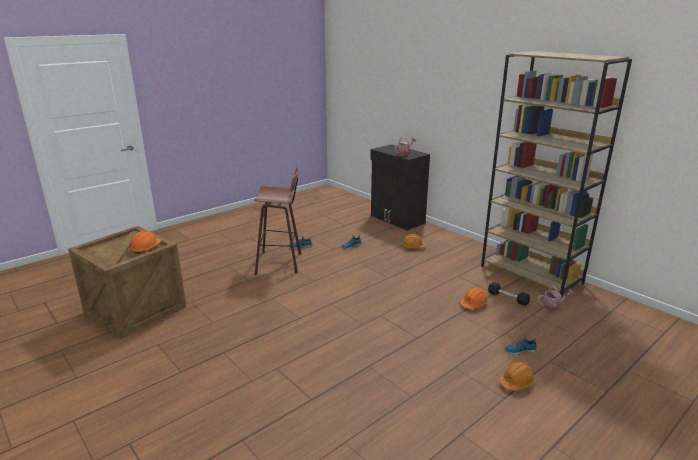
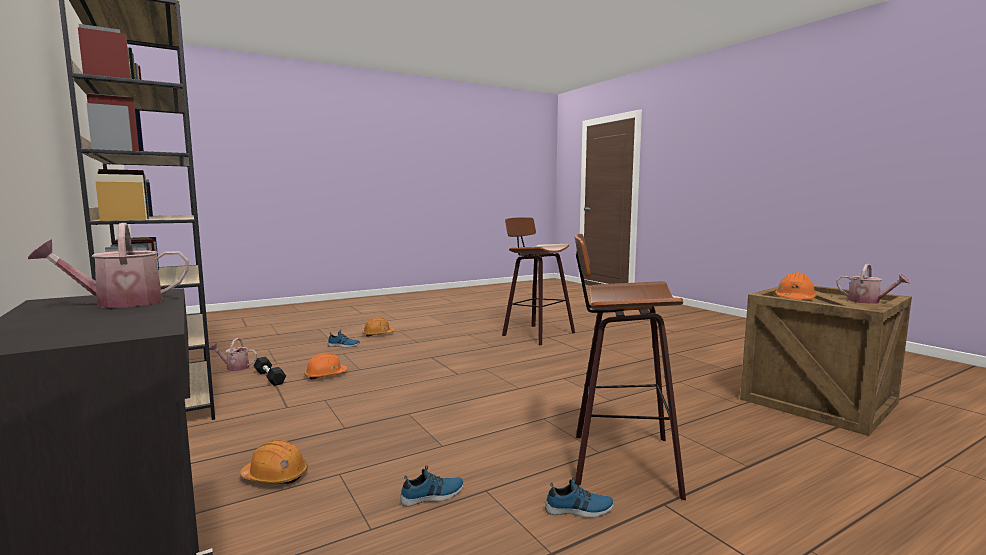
camera: 170 degrees left, 15 degrees down
(100, 248) = (868, 301): none -> watering can
(327, 408) = (535, 334): none -> stool

